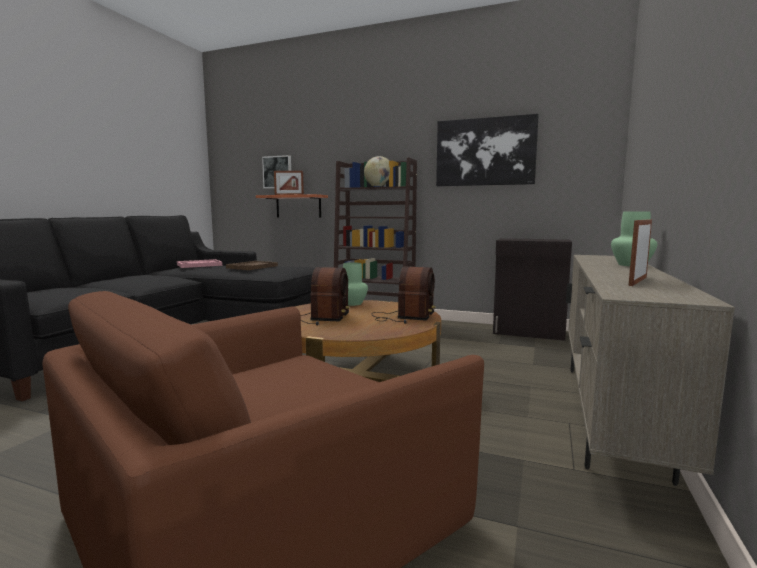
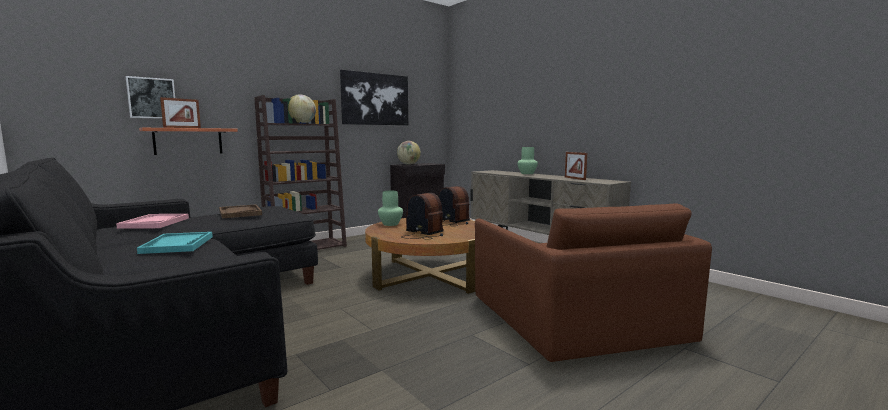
camera: 60 degrees left, 0 degrees up
(142, 278) = (178, 244): none -> turquoise tray
(521, 239) = (408, 164): none -> globe

